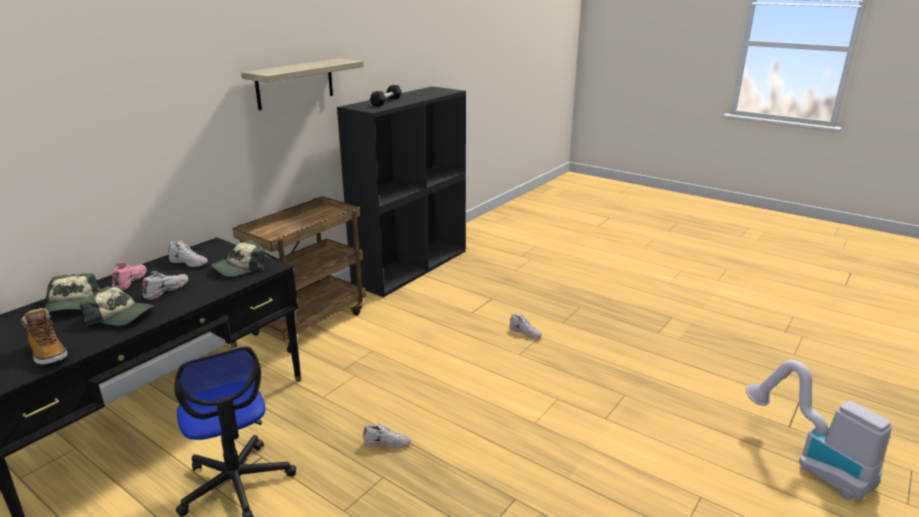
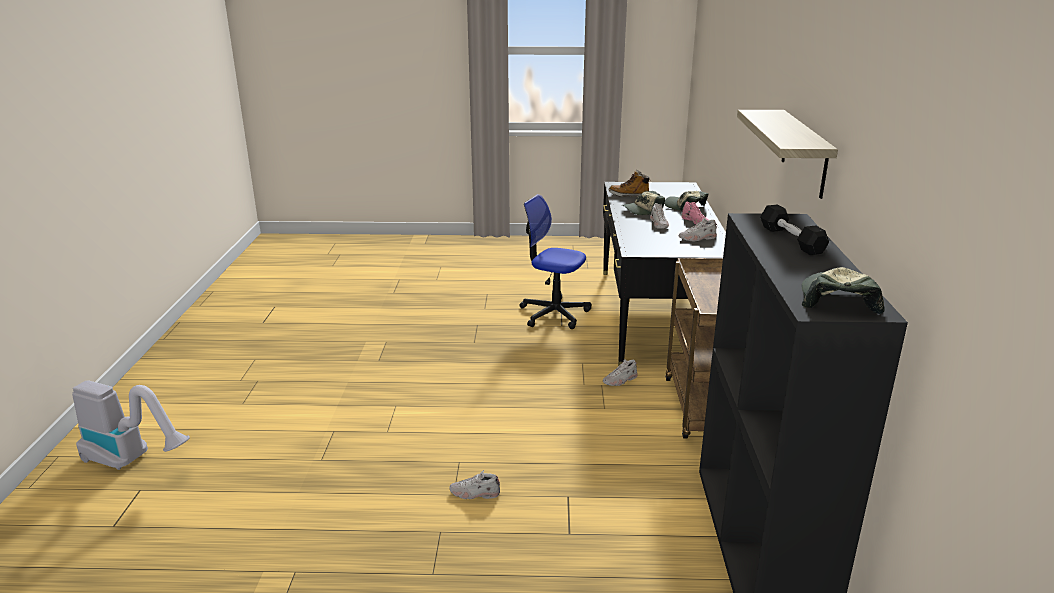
camera: 145 degrees right, 0 degrees up
(239, 268) = (654, 245): cap -> cap (837, 300)
(387, 442) = (494, 357): white shoe -> white shoe (620, 380)

